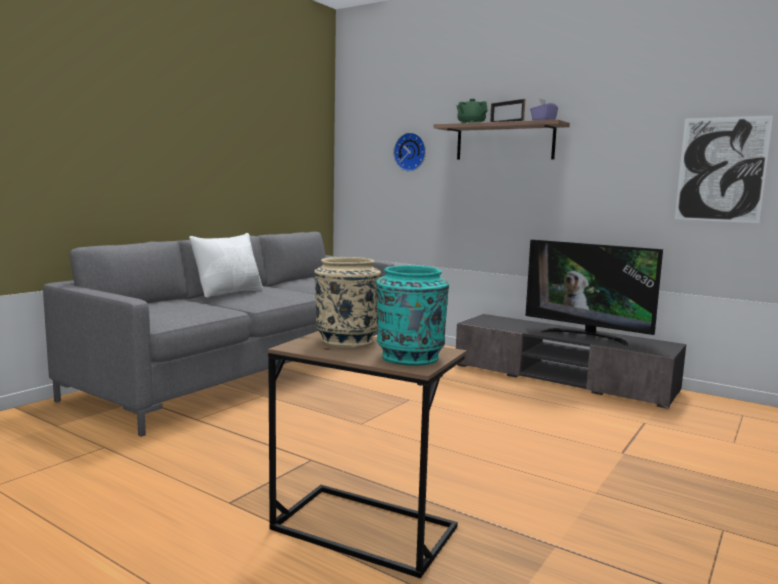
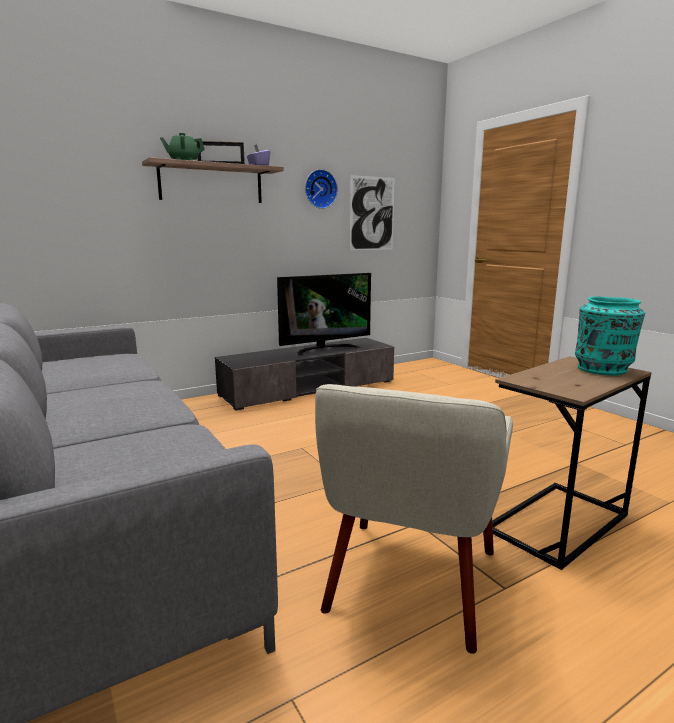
camera: 65 degrees left, 5 degrees up
(224, 465) = (410, 580): none -> beige armchair
(229, 293) = (69, 416): white pillow -> none
(346, 341) = (547, 377): beige vase -> none
(411, 152) = (91, 188): wall clock -> wall clock (320, 189)

